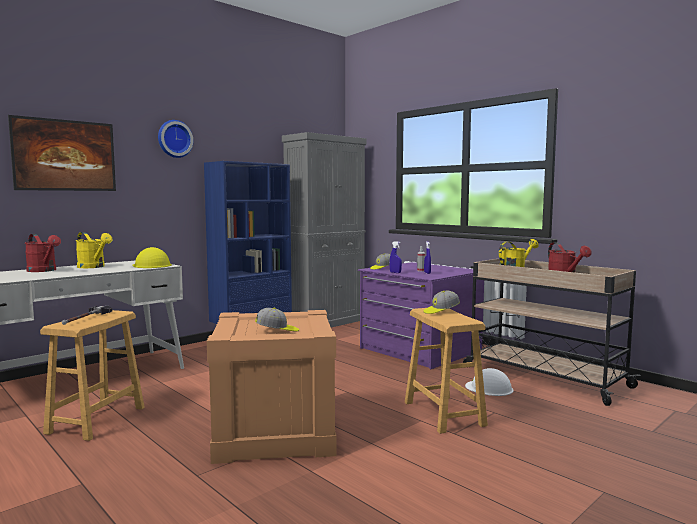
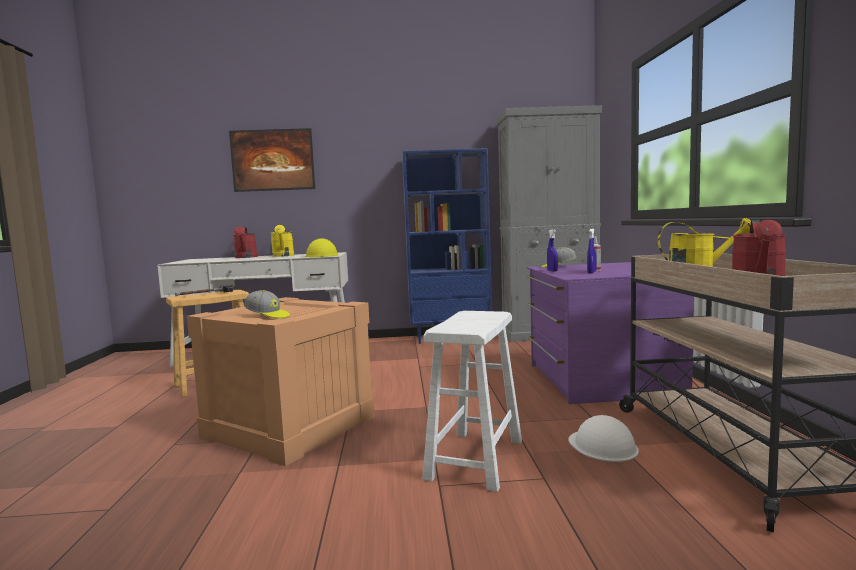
camera: 40 degrees right, 0 degrees up
(174, 139) = (371, 135): wall clock -> none
(441, 311) = (482, 316): cap -> none
(444, 413) = (476, 459): brown stool -> white stool

